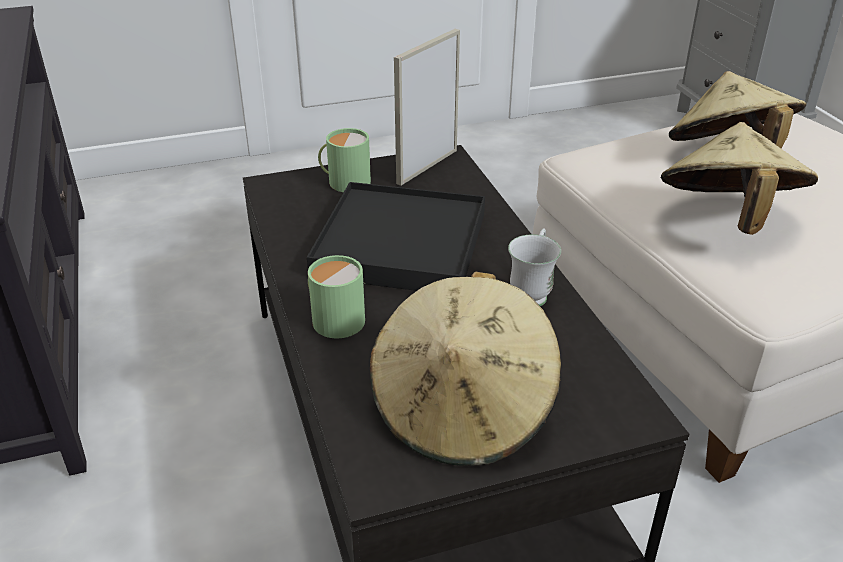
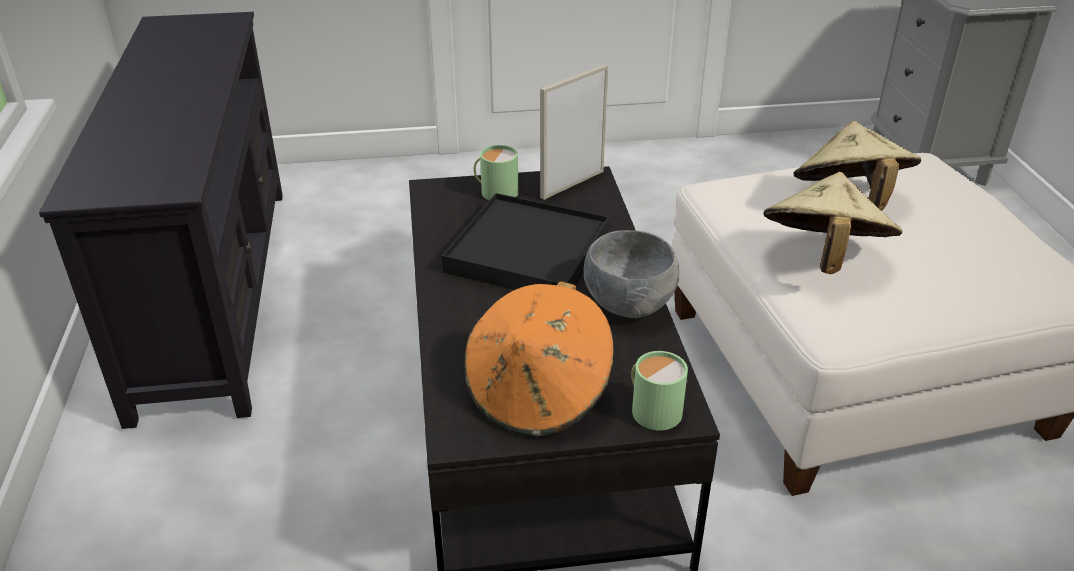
camera: 10 degrees right, 0 degrees up
(334, 318) = (455, 309): green mug -> green mug (653, 409)
(463, 411) = (538, 394): beige hat -> orange hat
(532, 292) = (628, 305): white mug -> grey bowl

